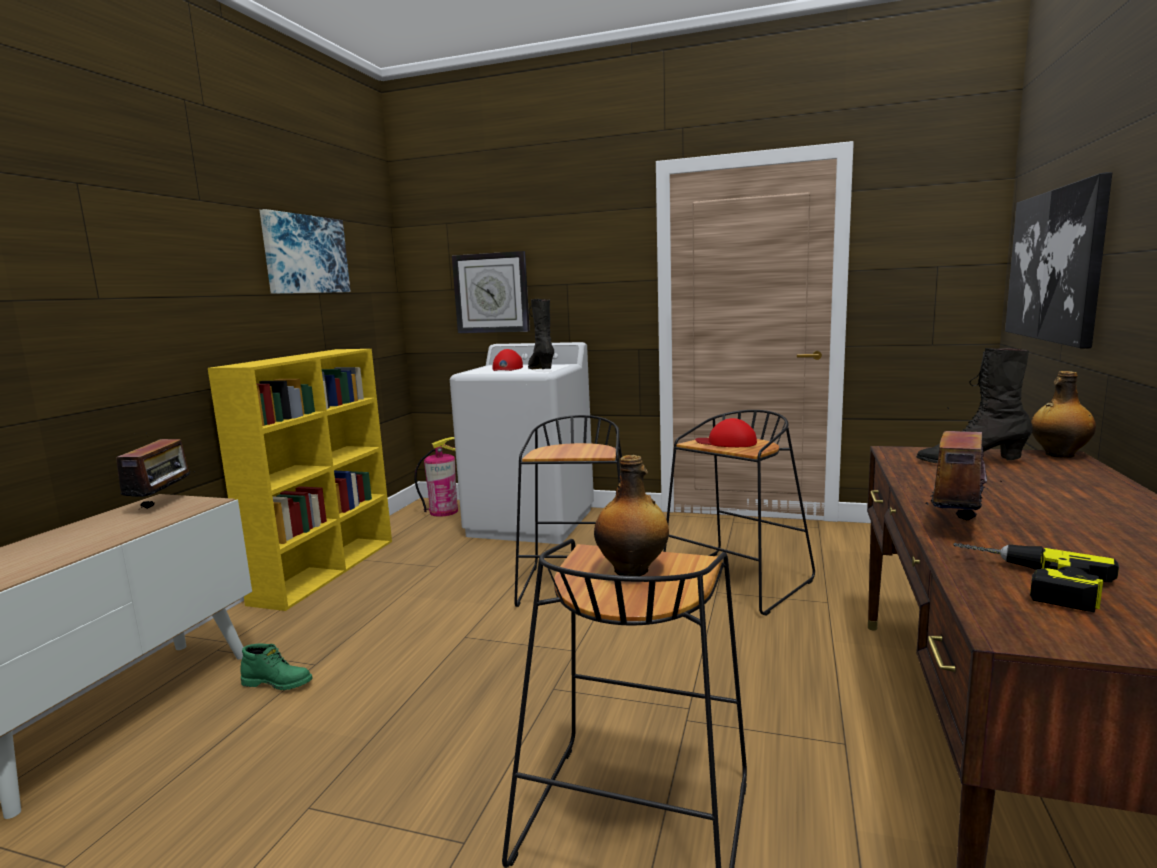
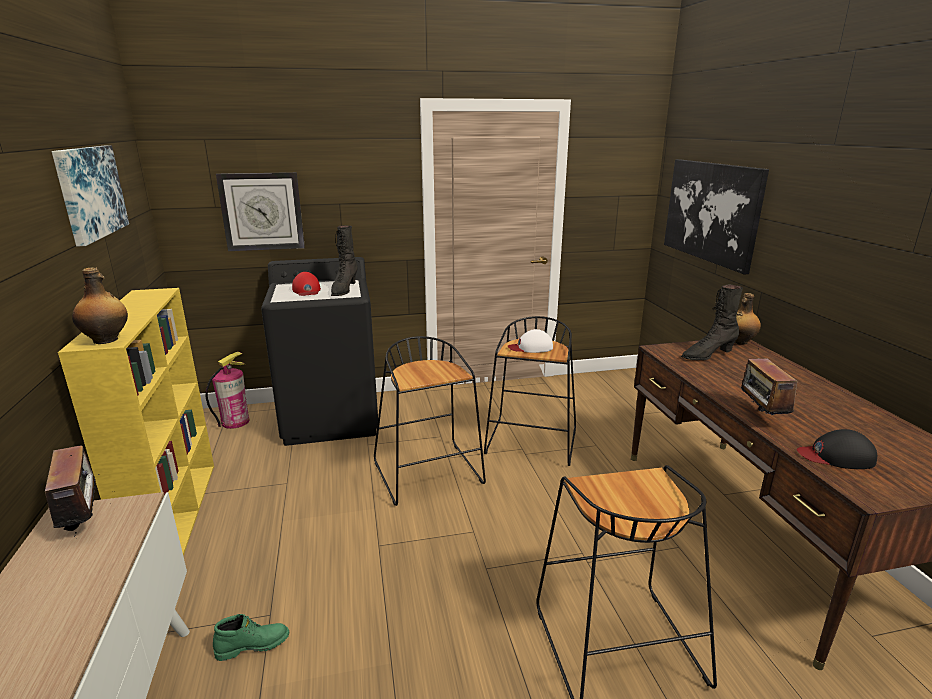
camera: 30 degrees left, 10 degrees up
(531, 522) = (331, 418): white washing machine -> black washing machine
(541, 369) = (344, 290): black boot -> black boot turned 120 degrees counterclockwise
(632, 570) = (628, 494): bottle -> bottle (107, 340)
(727, 442) = (531, 347): red cap -> white cap
(1027, 581) = (836, 456): power drill -> black cap

